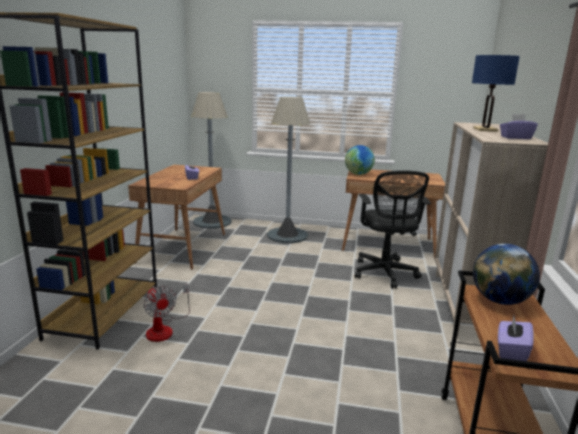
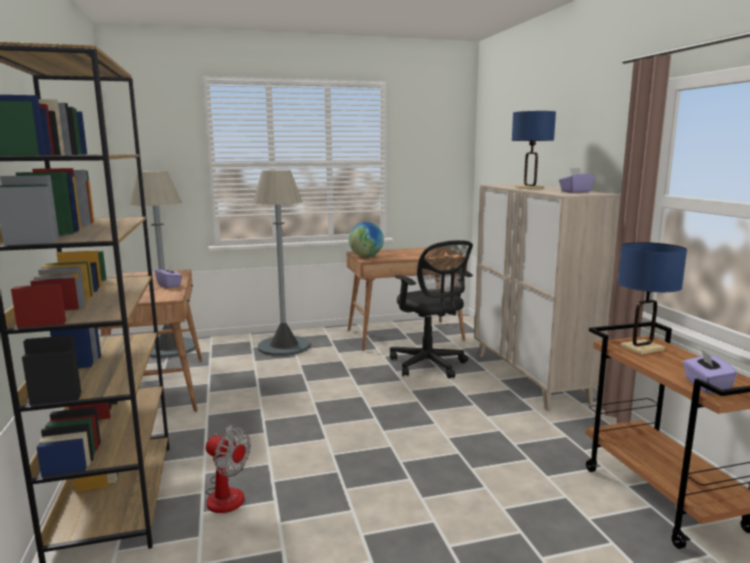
camera: 25 degrees left, 5 degrees down
(499, 301) = (642, 348): globe -> blue table lamp

